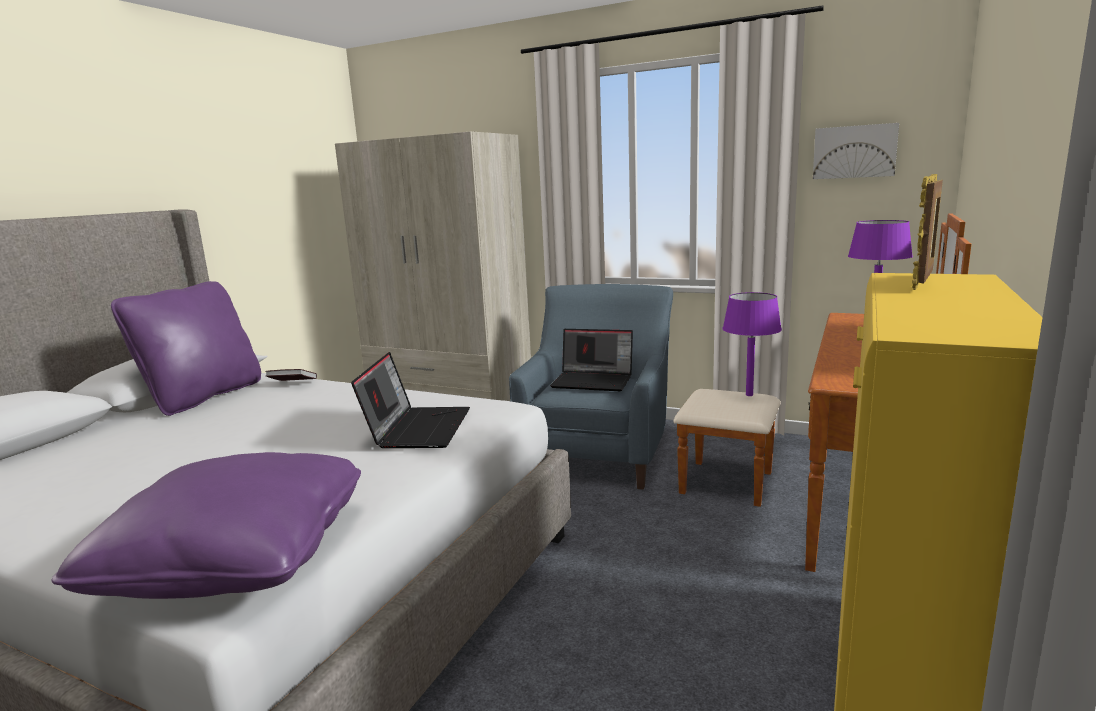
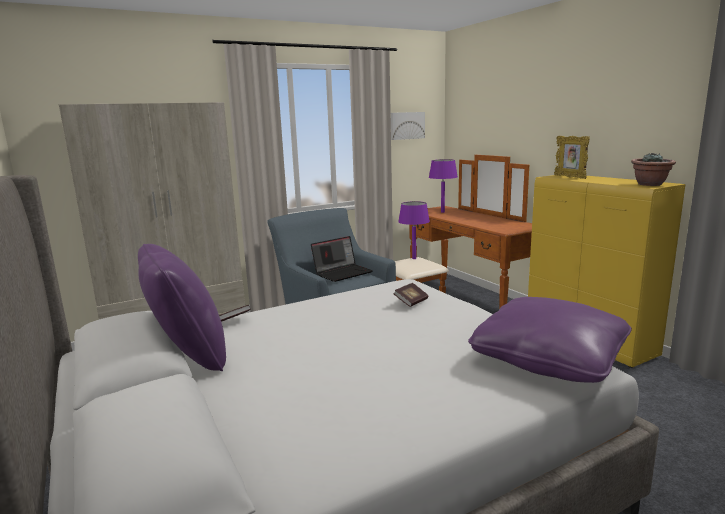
camera: 55 degrees left, 0 degrees up
(418, 428) = (411, 302): laptop -> book
(953, 330) = (650, 184): none -> potted plant

